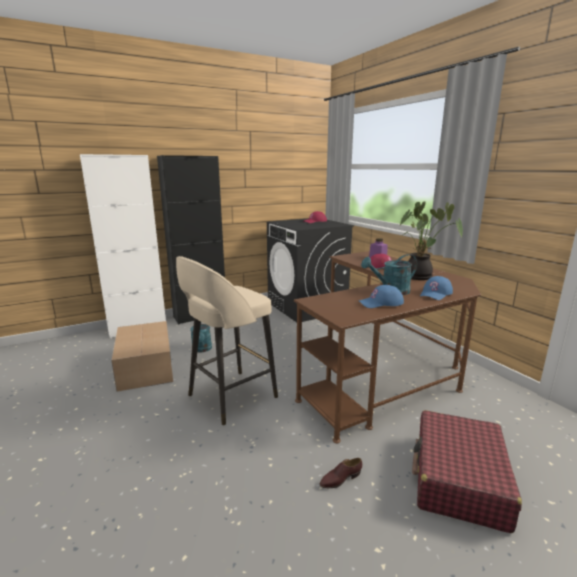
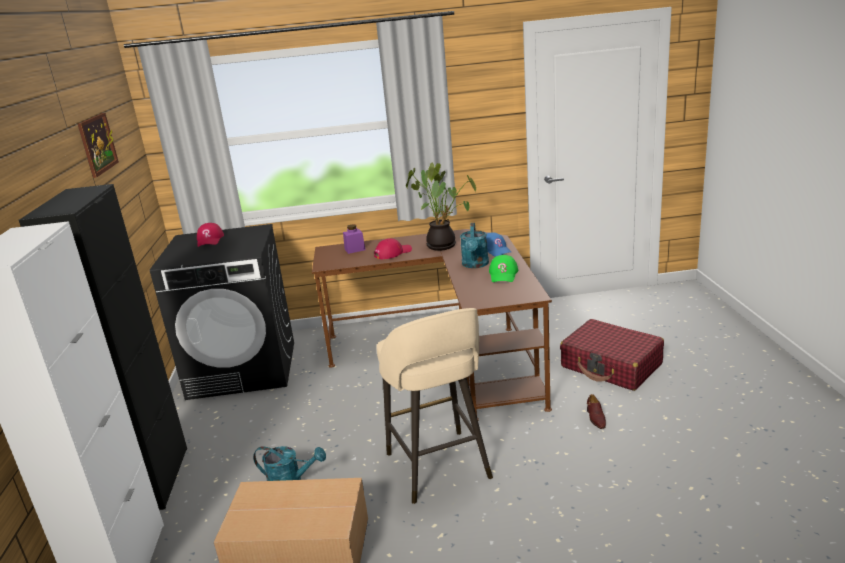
camera: 65 degrees left, 5 degrees up
(264, 146) = (97, 144): none -> picture
(381, 303) = (503, 274): blue cap -> green cap

